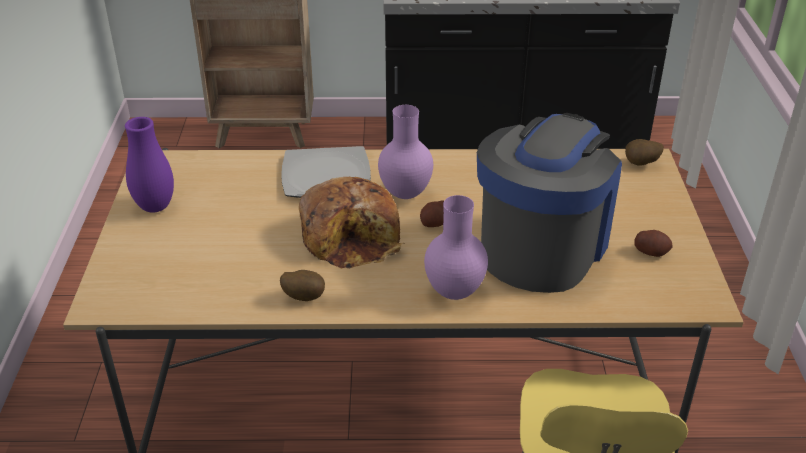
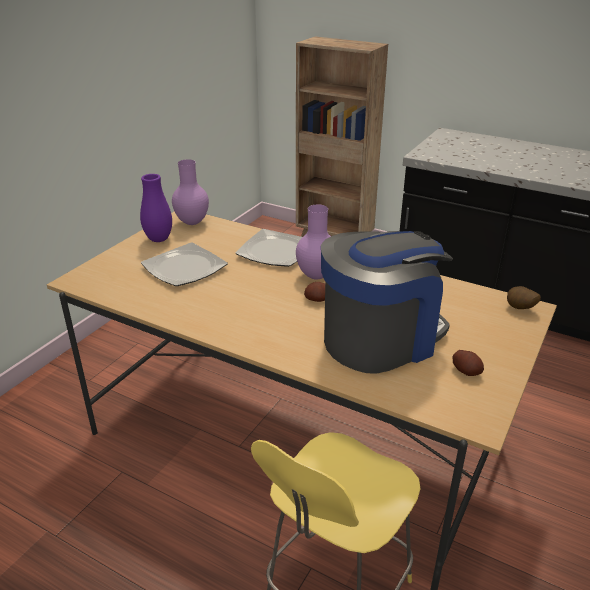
camera: 30 degrees right, 5 degrees down
(235, 236) = (185, 268): none -> plate
(304, 296) = (188, 315): potato -> none
(352, 236) = (254, 290): bread -> none
(455, 293) = (286, 346): purple vase -> purple vase (192, 223)

